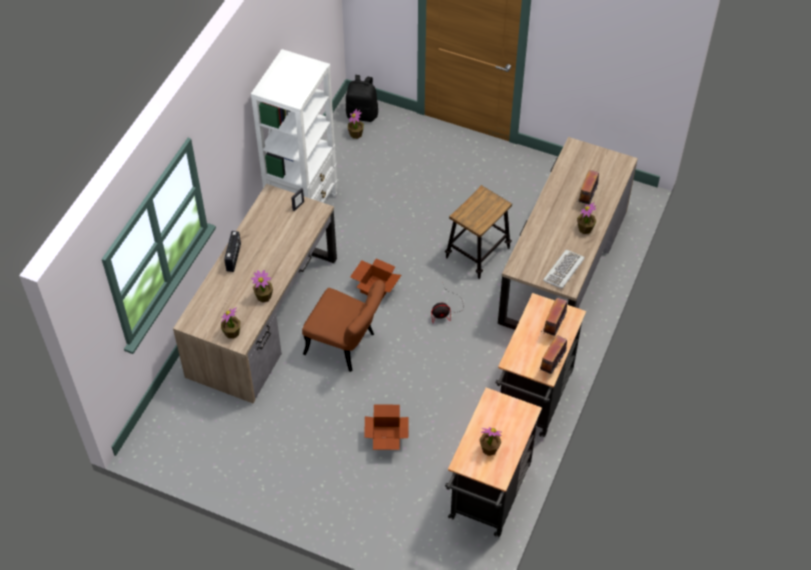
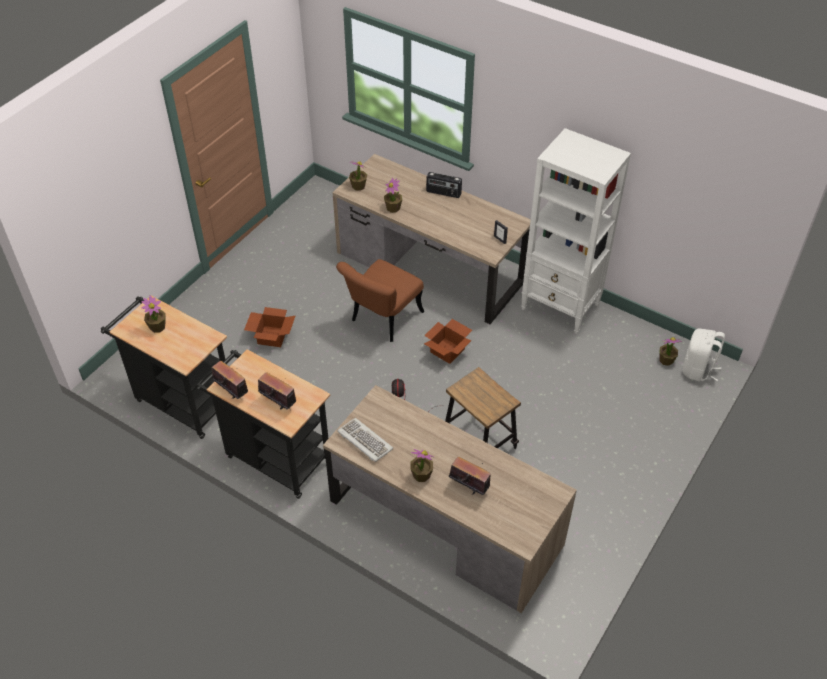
camera: 100 degrees right, 5 degrees down
(362, 114) = (698, 369): black backpack -> white backpack

